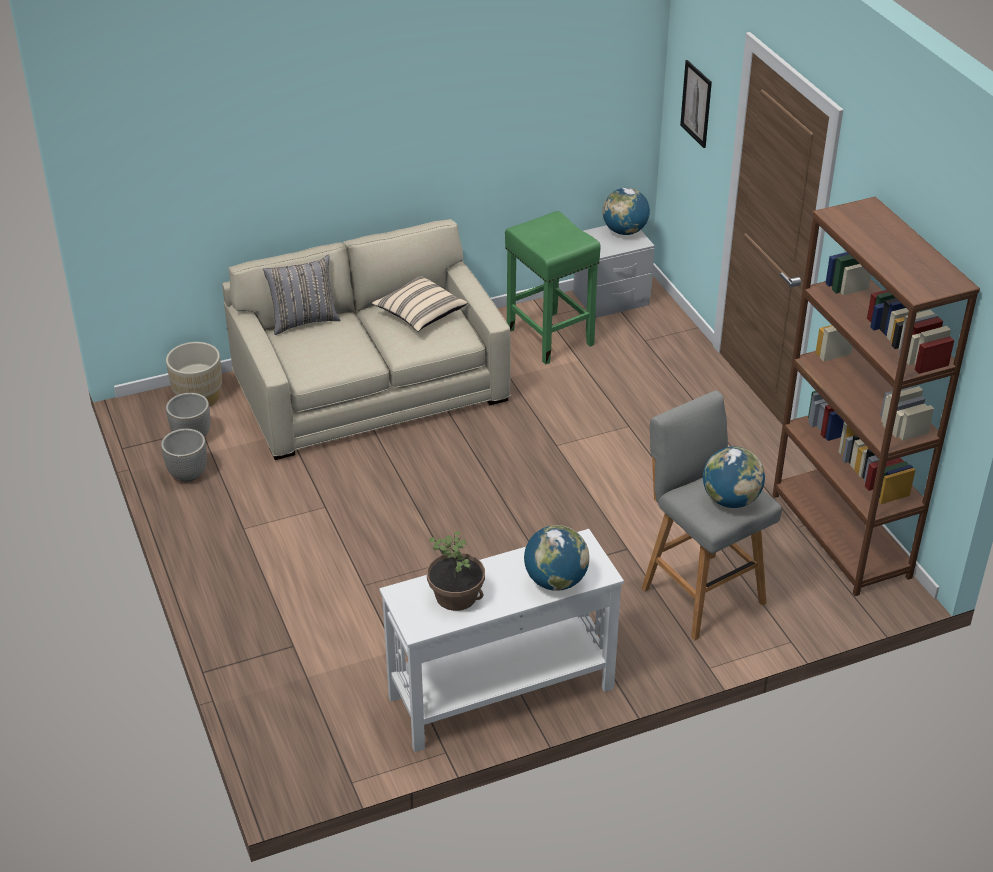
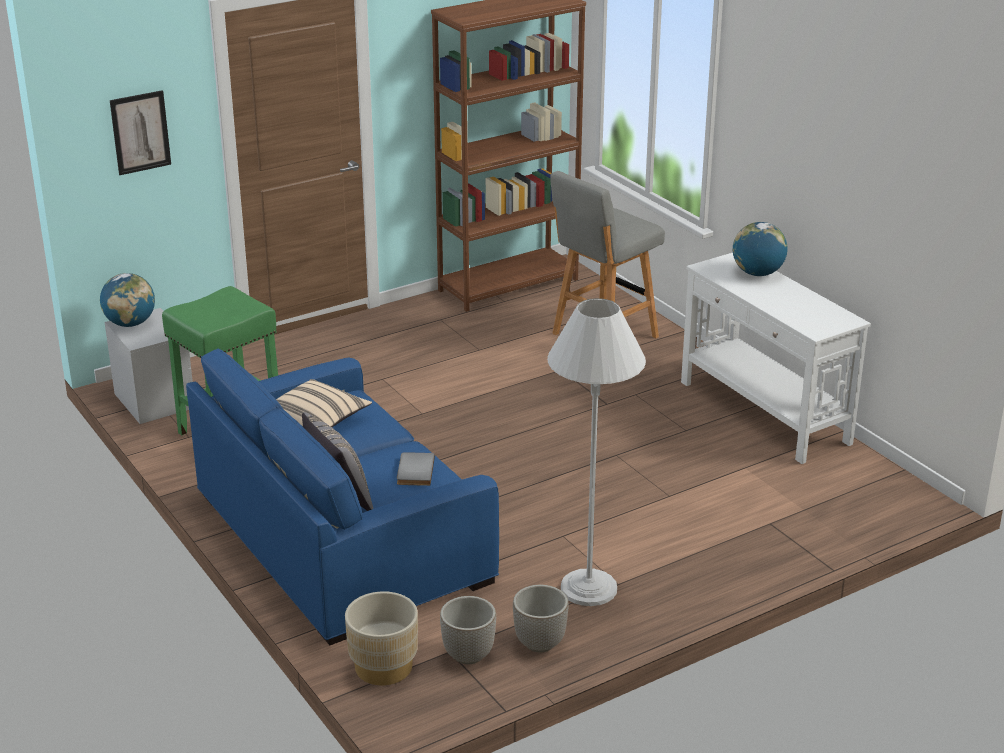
camera: 100 degrees left, 10 degrees down
(245, 510) = (588, 588): none -> white floor lamp
(325, 357) = (414, 471): none -> grey book
(370, 386) = (339, 536): beige sofa -> blue sofa
(456, 595) = (801, 309): potted plant -> none
(730, 500) = (618, 220): globe -> none

